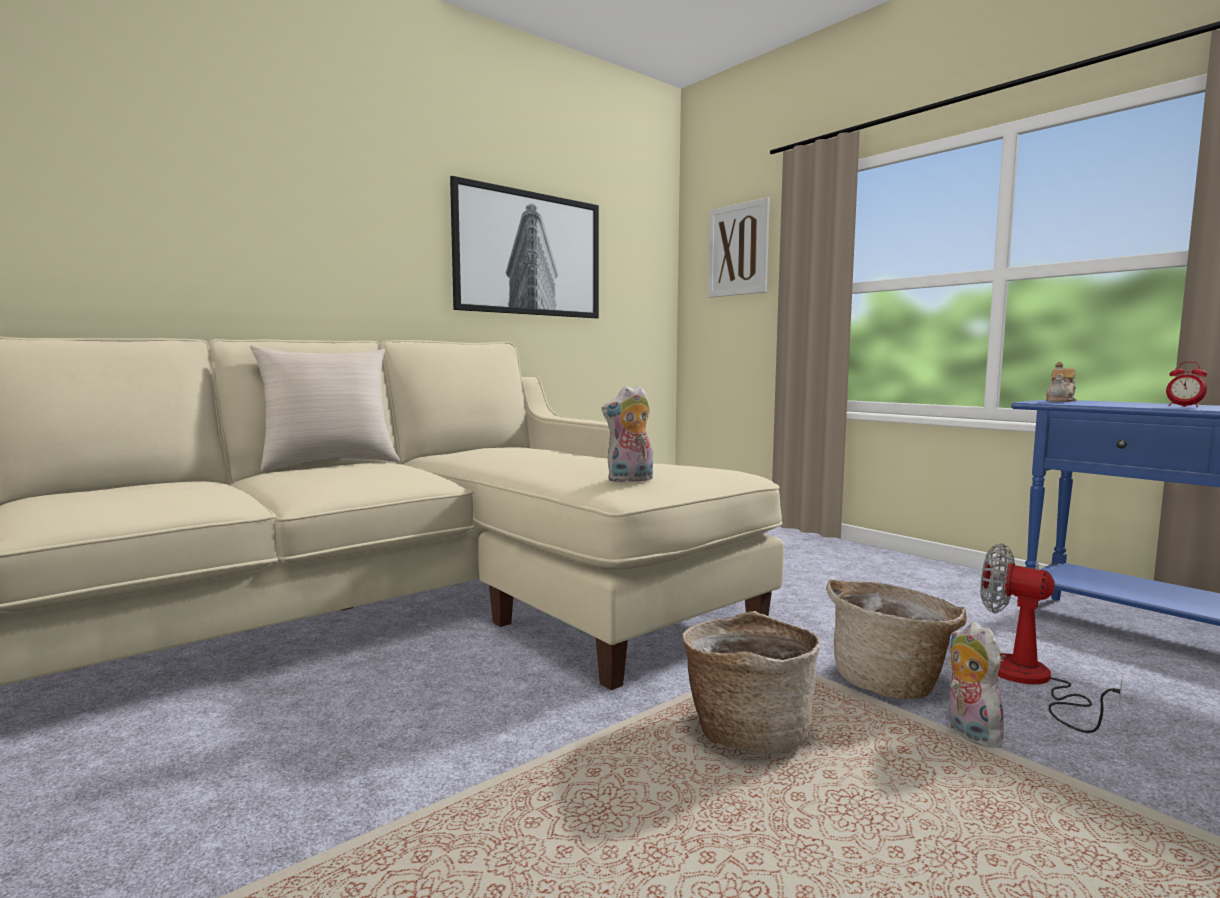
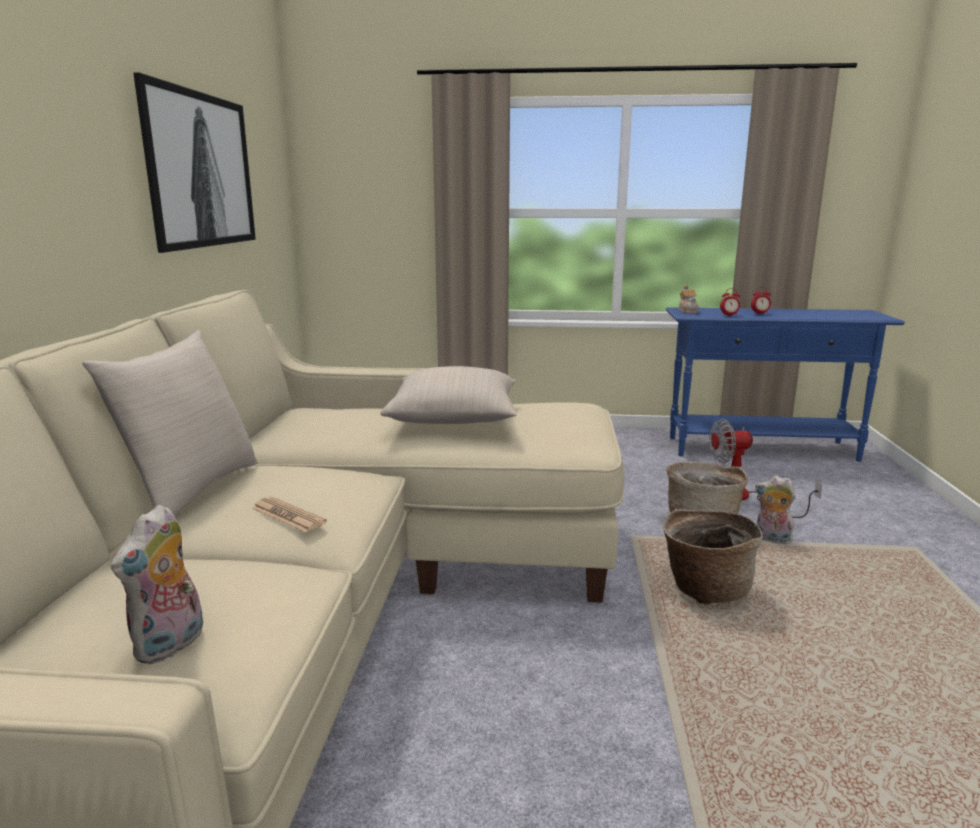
camera: 45 degrees left, 10 degrees up
(314, 478) = (288, 515): none -> newspaper
(578, 459) = (454, 419): none -> beige pillow
(630, 480) = (570, 435): plush toy -> plush toy (171, 645)
(738, 250) = (373, 163): picture -> none
(1110, 405) = (729, 316): none -> alarm clock

